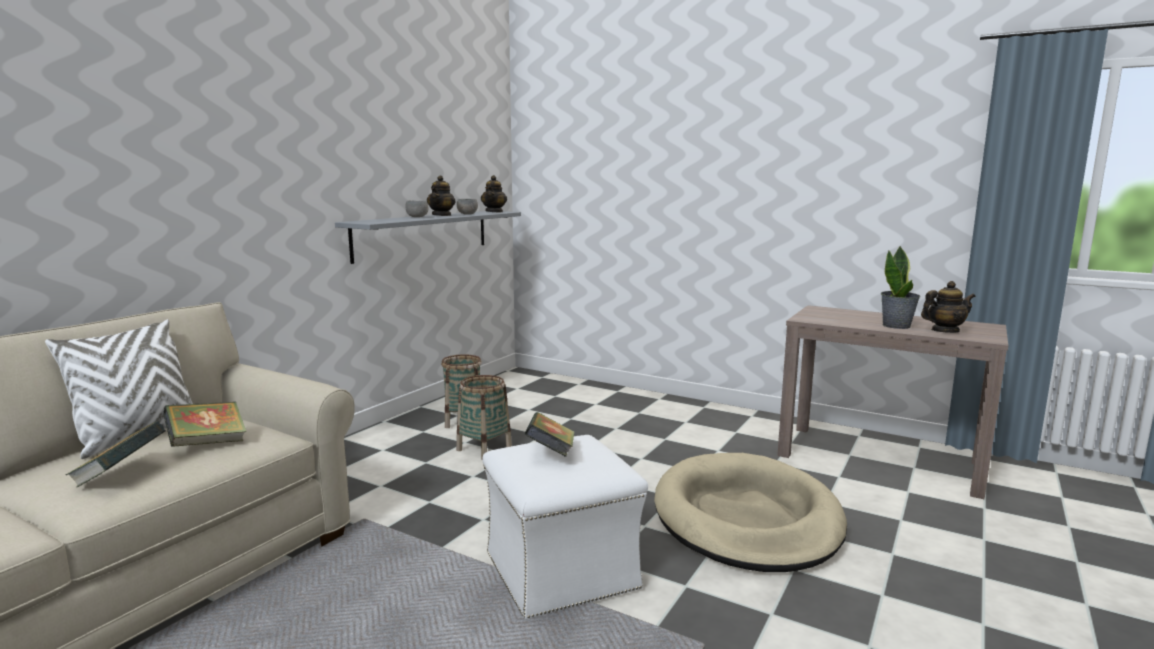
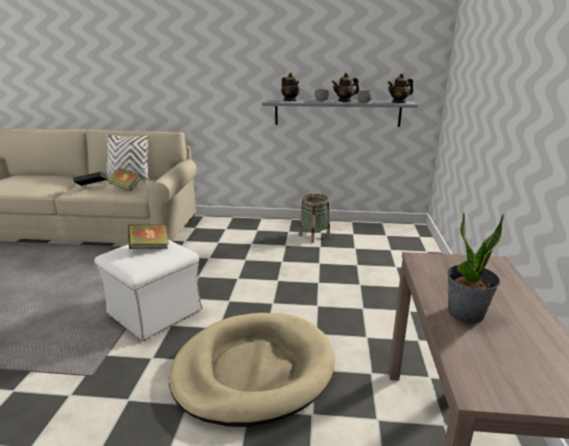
camera: 65 degrees right, 10 degrees up
(484, 449) = (282, 252): basket -> none
(944, 331) = (484, 350): teapot -> teapot (290, 100)

